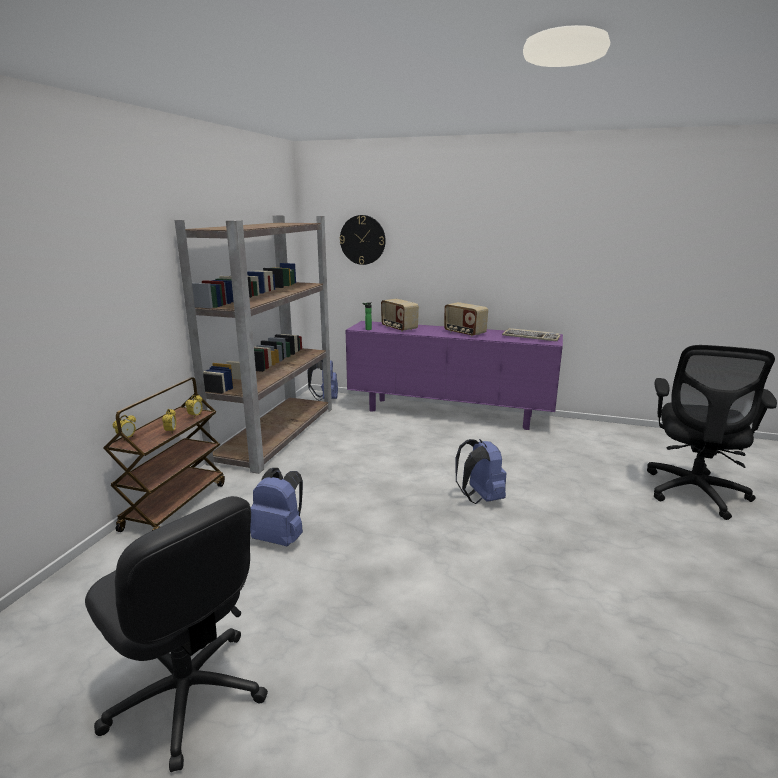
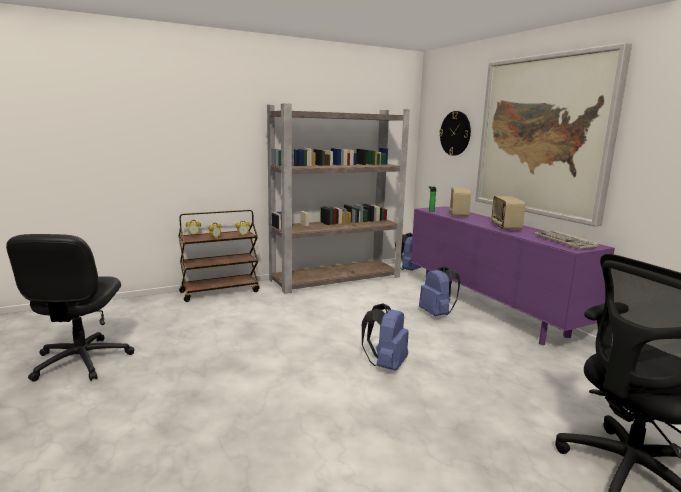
camera: 45 degrees right, 5 degrees down
(280, 538) = (231, 326): blue backpack -> blue backpack (437, 314)
(479, 241) = (543, 136): none -> picture

